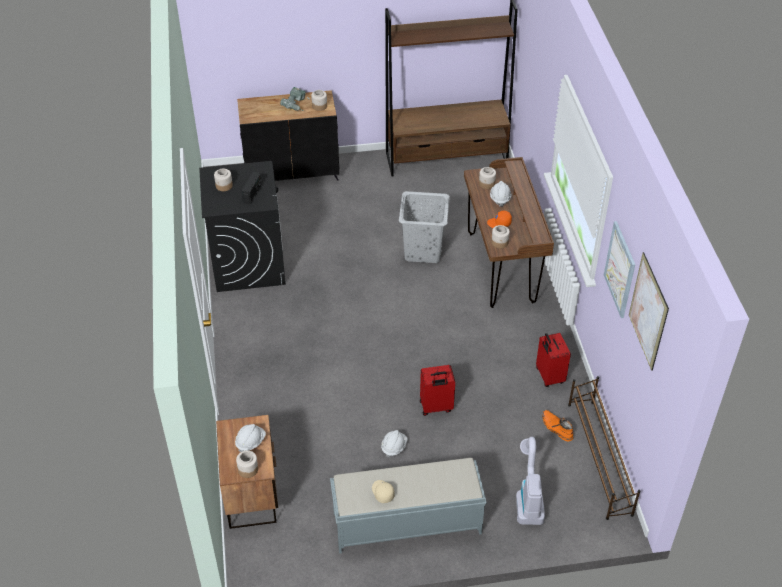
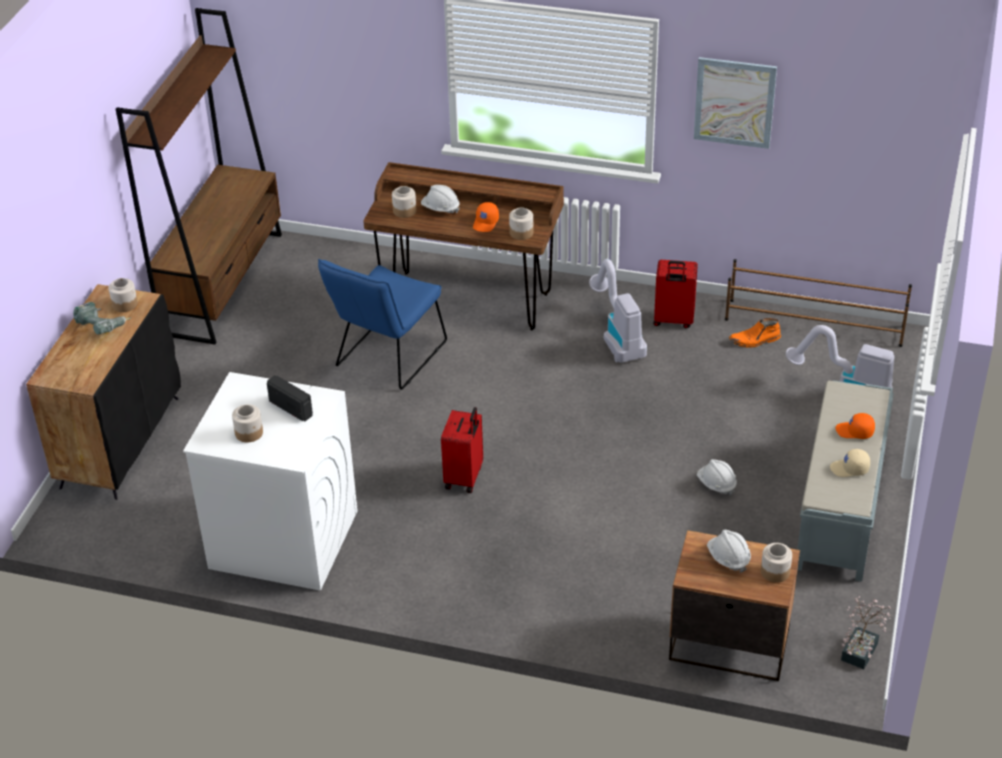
camera: 65 degrees left, 5 degrees down
(248, 262) = (282, 539): black washing machine -> white washing machine
(276, 568) = (861, 648): none -> potted plant
(422, 250) = (387, 358): grey laundry basket -> blue chair
(423, 486) = (854, 432): none -> orange cap
(436, 407) = (671, 428): red suitcase -> red suitcase (465, 477)
(511, 352) = (617, 337): none -> vacuum cleaner
(648, 311) = (836, 90): picture -> none

